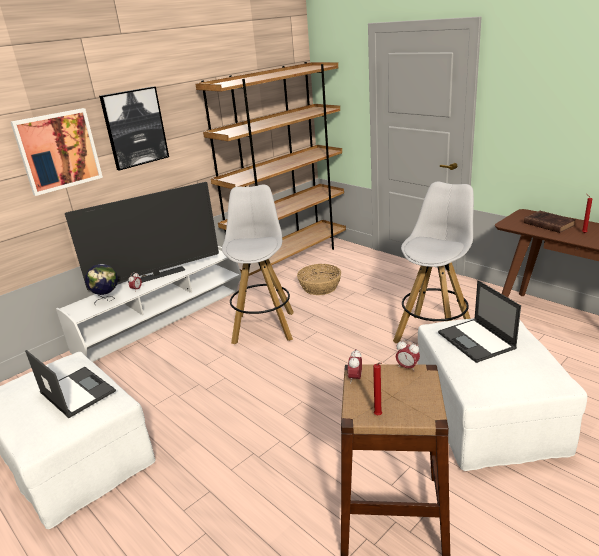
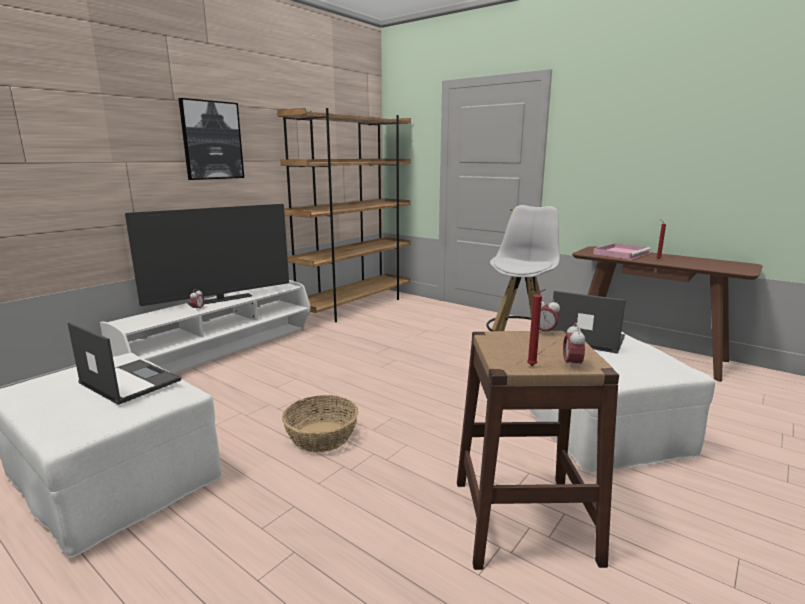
camera: 10 degrees left, 10 degrees down
(58, 151) = (126, 145): picture -> none
(107, 300) = (163, 316): globe -> none
(263, 327) = (337, 356): white stool -> none
(319, 287) = (391, 326): basket -> basket (321, 436)
(355, 378) = (490, 340): alarm clock -> alarm clock (572, 365)
(477, 341) = (586, 339): laptop -> laptop turned 150 degrees clockwise
(547, 224) = (621, 254): brown book -> pink tray

